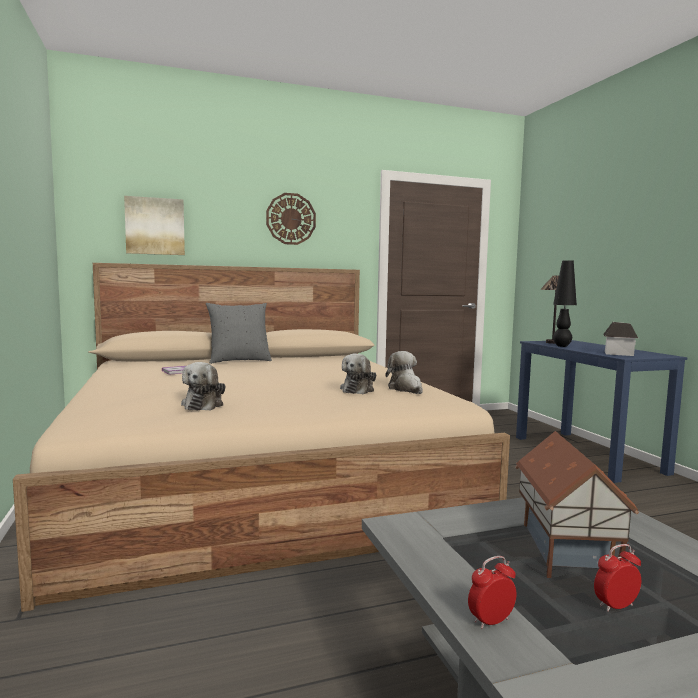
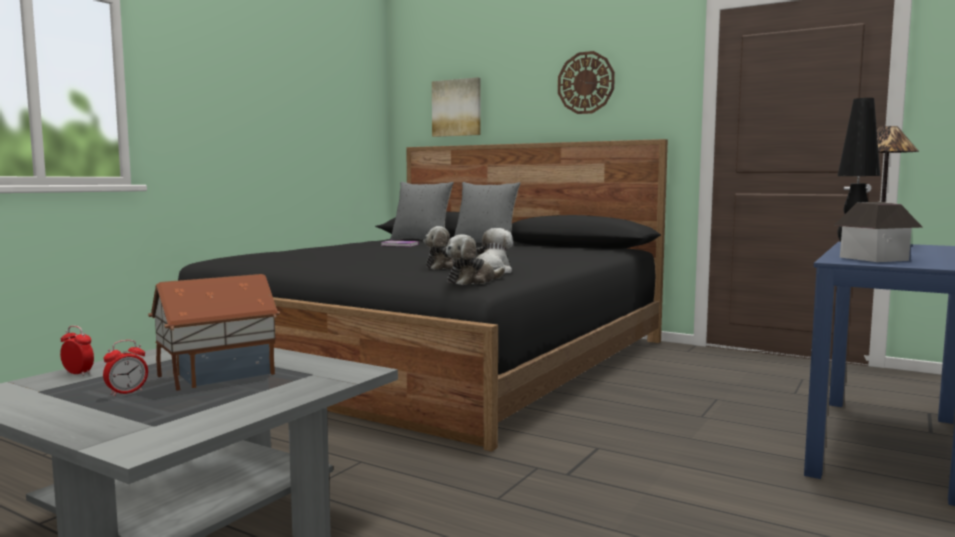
camera: 50 degrees right, 0 degrees up
(161, 363) = (421, 240): none -> grey pillow
(204, 404) = (300, 259): plush toy -> plush toy (472, 281)
(258, 475) = (439, 357): beige bed -> black bed
(615, 606) = (127, 392): alarm clock -> alarm clock turned 105 degrees clockwise

